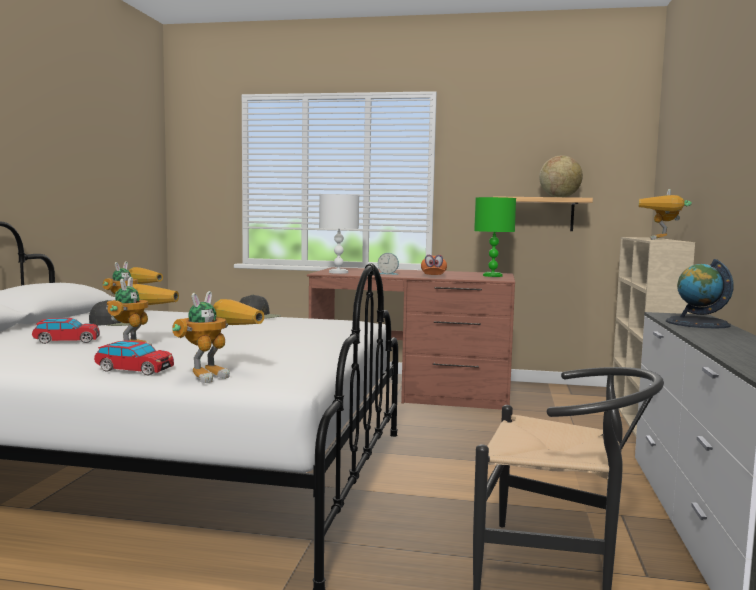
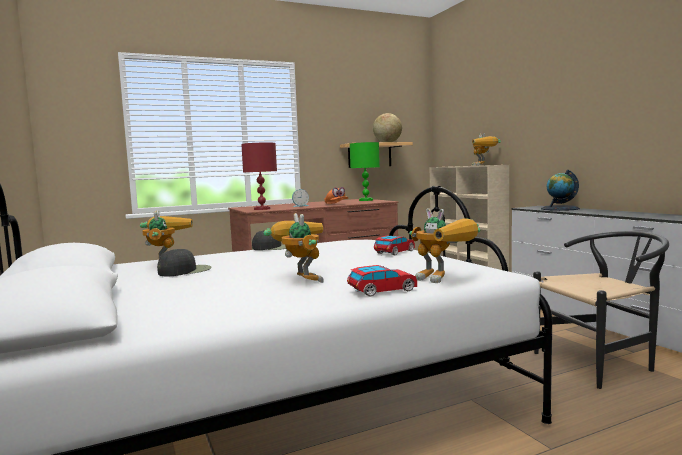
camera: 35 degrees left, 0 degrees up
(67, 341) = (216, 289): toy car -> toy car (394, 252)
(216, 374) = (444, 280): toy robot -> toy robot turned 135 degrees clockwise
(338, 272) = (262, 209): white table lamp -> red table lamp

